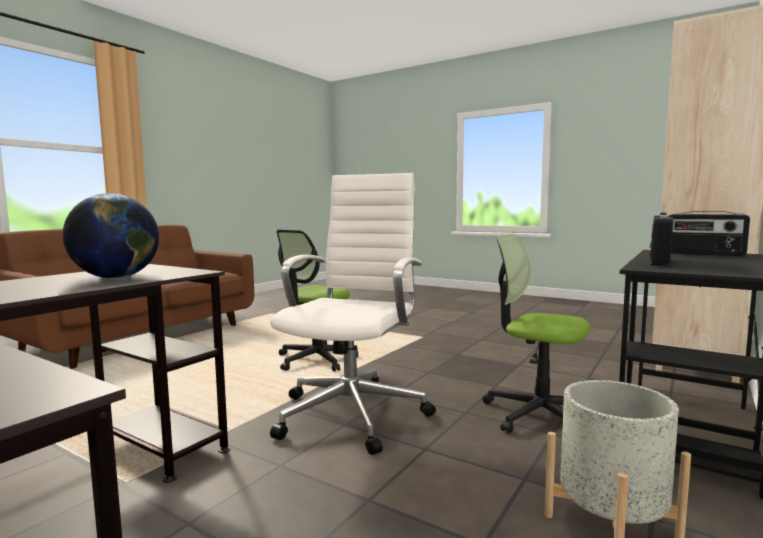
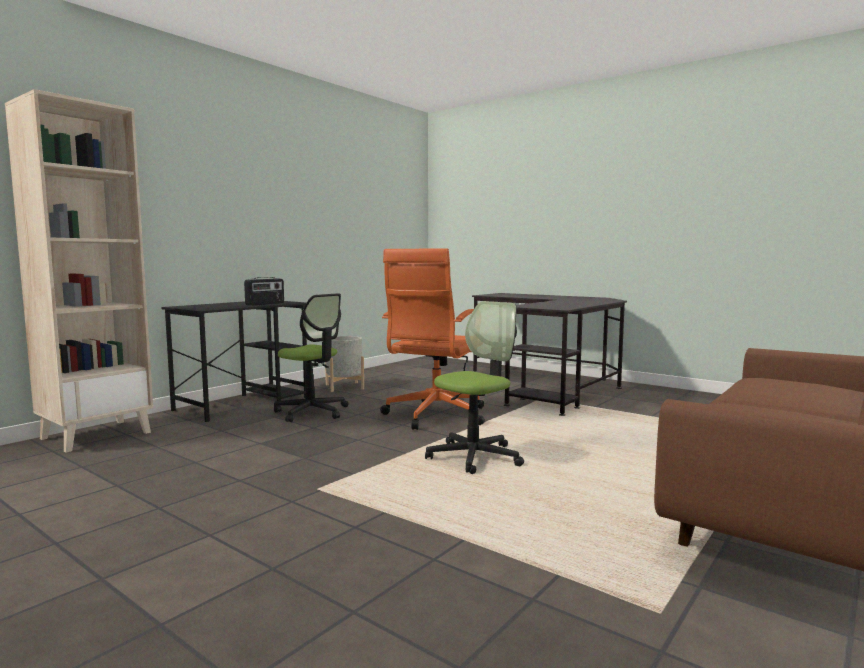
camera: 175 degrees left, 0 degrees up
(116, 278) = (547, 304): globe -> none
(354, 413) = (434, 416): white office chair -> orange office chair
(704, 254) = (199, 307): radio -> none

